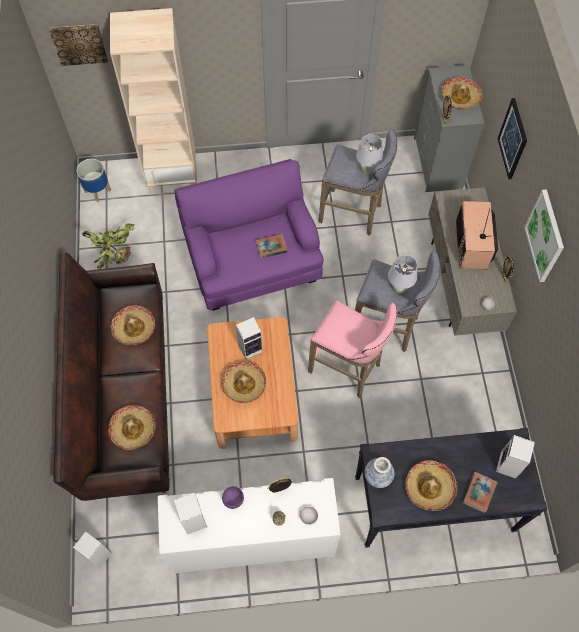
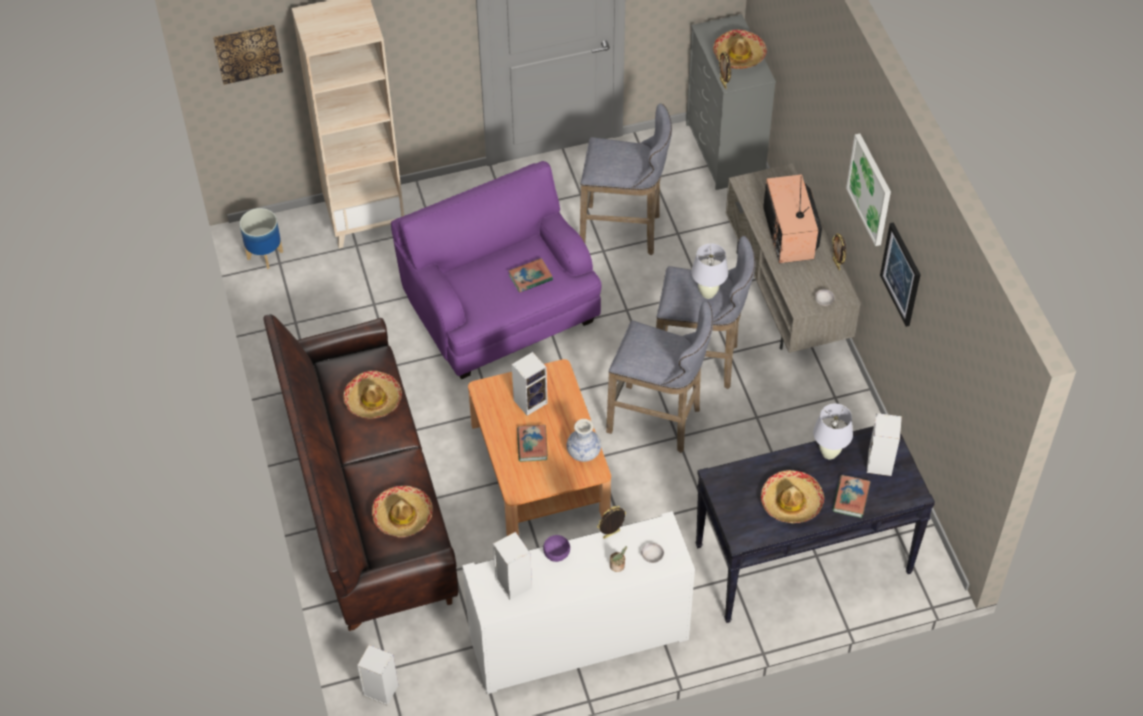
camera: 10 degrees left, 10 degrees down
(115, 253) = (310, 329): potted plant -> none
(244, 384) = (532, 445): hat -> book
(348, 369) = (658, 421): pink stool -> grey stool
(367, 171) = (637, 162): white table lamp -> white table lamp (829, 453)
(378, 476) = (726, 500): vase -> vase (583, 452)
(513, 139) = (813, 89): picture -> picture (901, 274)

